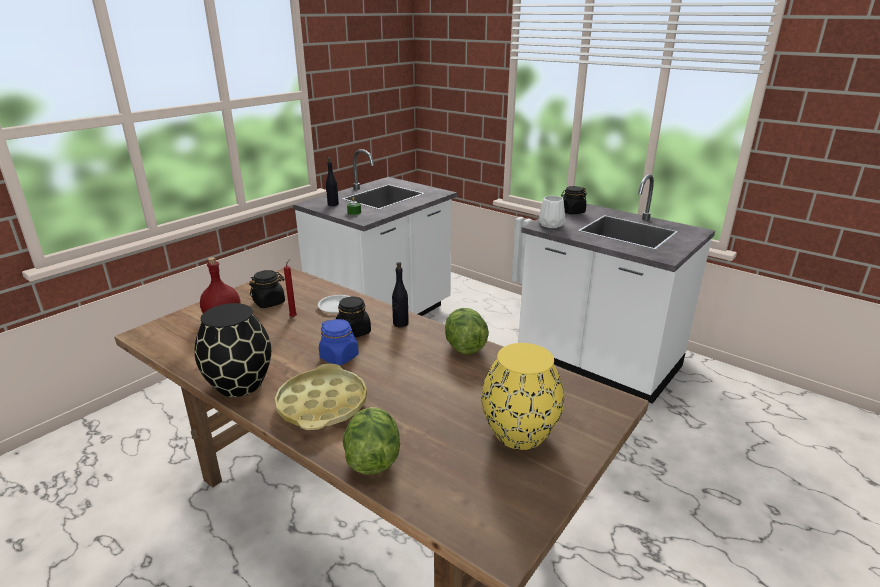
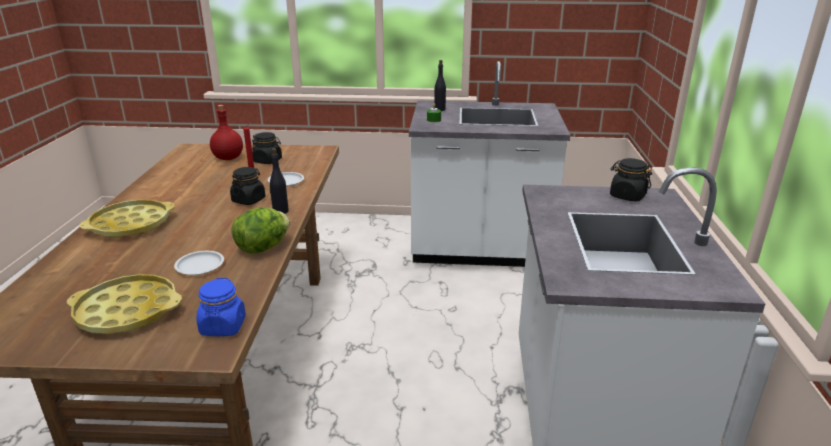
camera: 55 degrees right, 0 degrees up
(238, 384) = (142, 193): black vase -> none
(339, 357) = (203, 208): blue jar -> blue jar (223, 327)
(372, 459) = (65, 263): lettuce -> none
(467, 382) = (200, 266): none -> white plate
(518, 433) = (127, 311): yellow vase -> yellow tray
(551, 224) = (558, 195): white vase -> none

